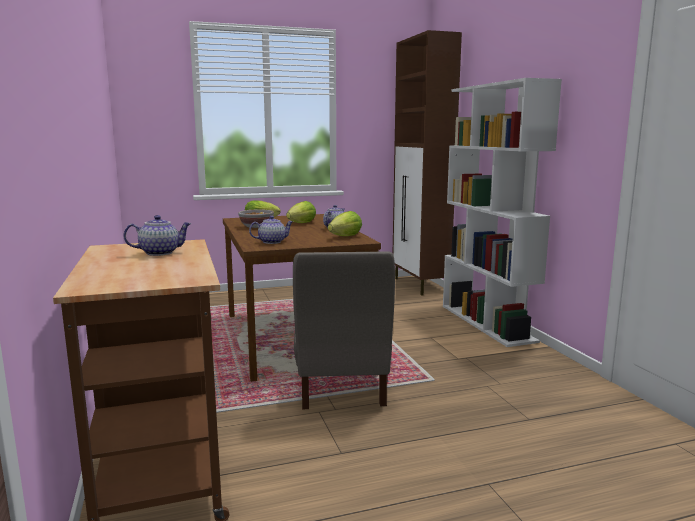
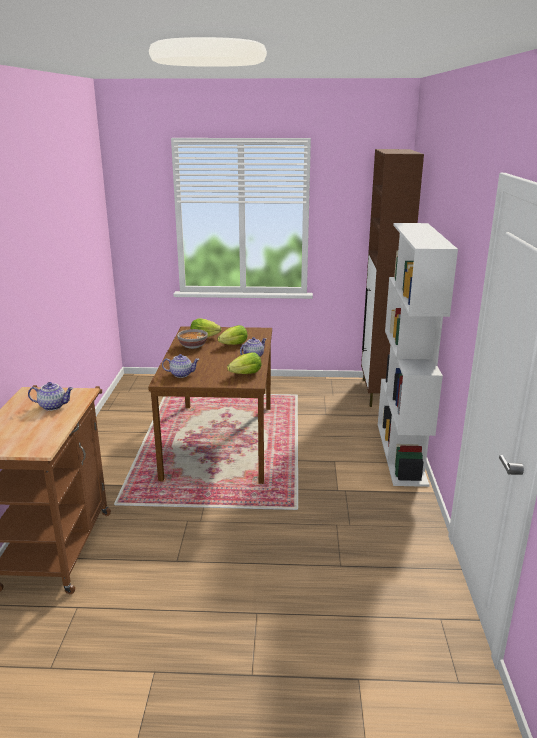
camera: 20 degrees right, 10 degrees up
(341, 387) = (220, 500): grey chair -> none

